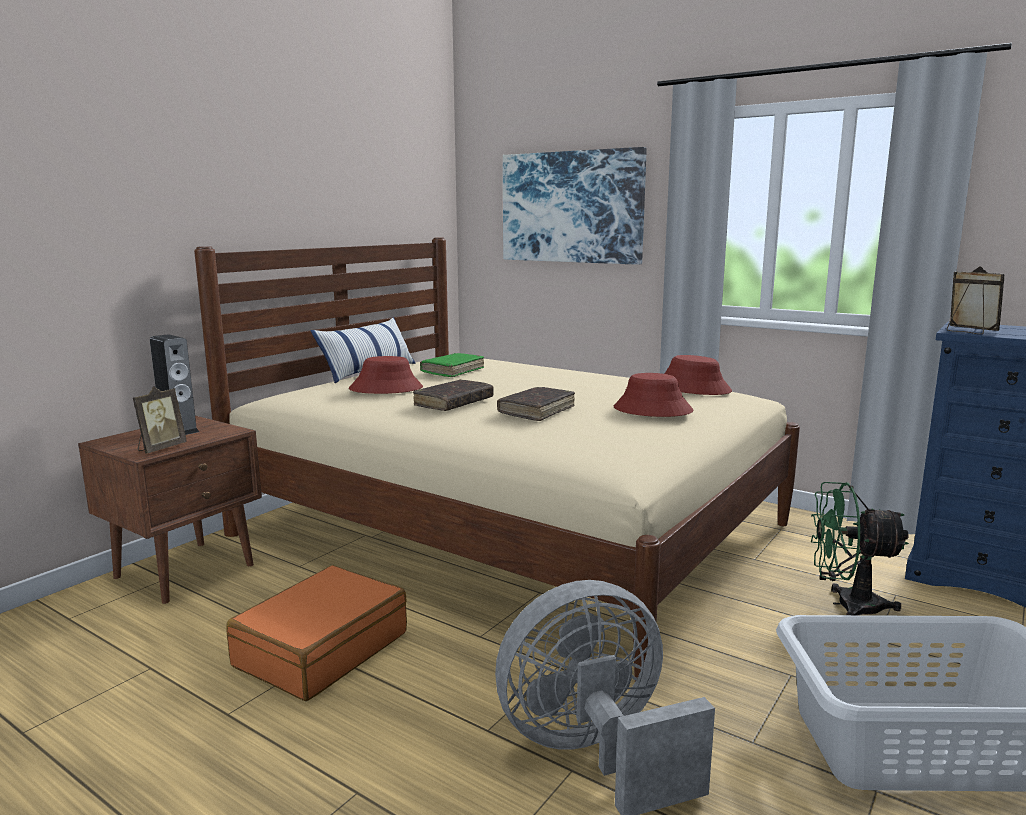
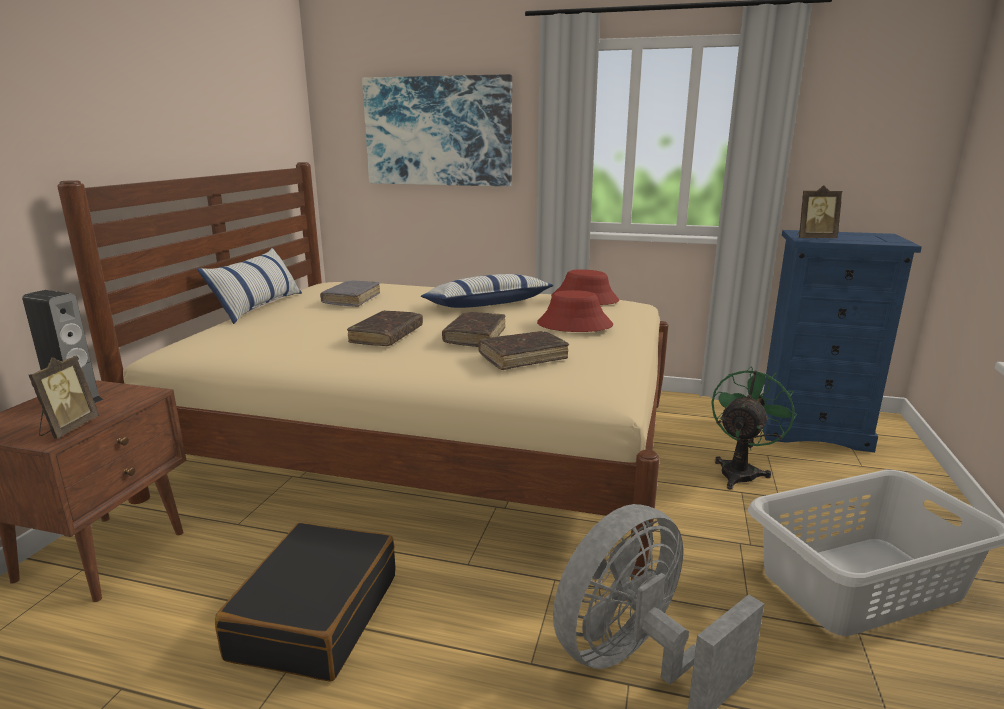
camera: 20 degrees left, 5 degrees up
(321, 649) = (315, 615): orange suitcase -> black suitcase
(386, 389) = (300, 326): red hat -> none
(452, 371) = (352, 300): green book -> grey book
(565, 433) = (522, 358): none -> brown book
(580, 385) = (487, 305): none -> pillow
(846, 605) = (741, 471): green fan -> green fan turned 135 degrees clockwise
(969, 331) = (814, 239): picture frame -> picture frame turned 150 degrees clockwise

